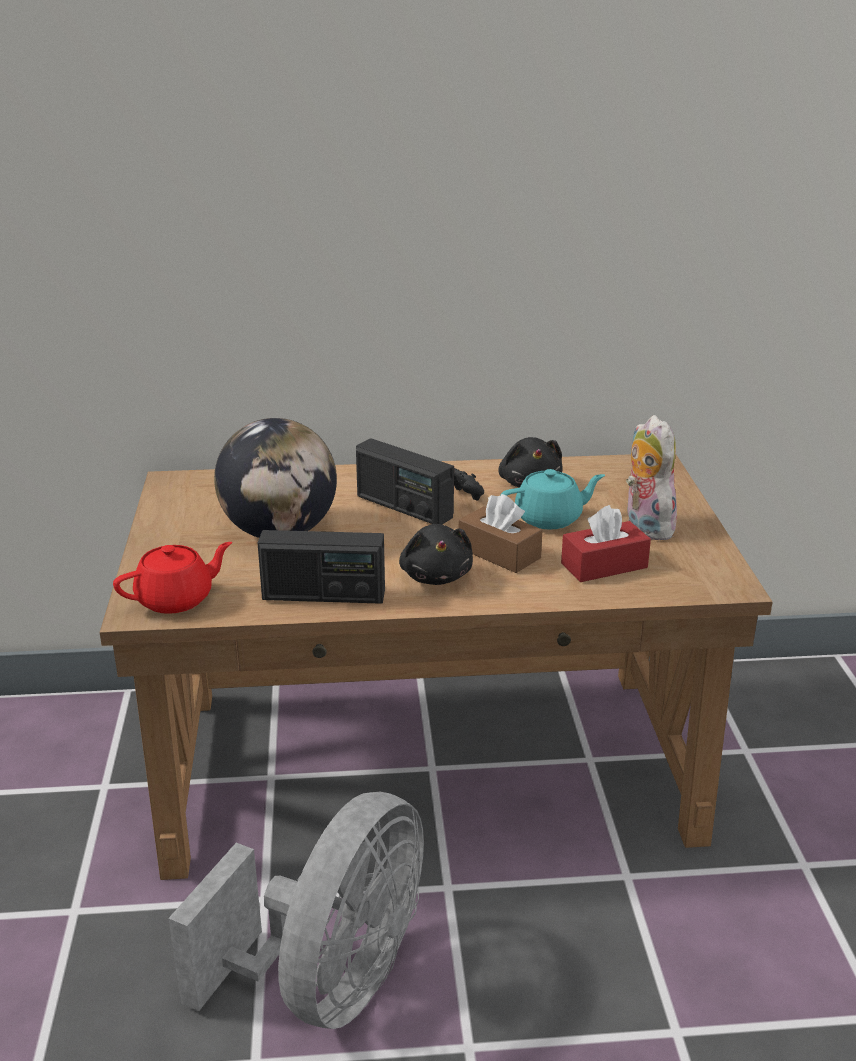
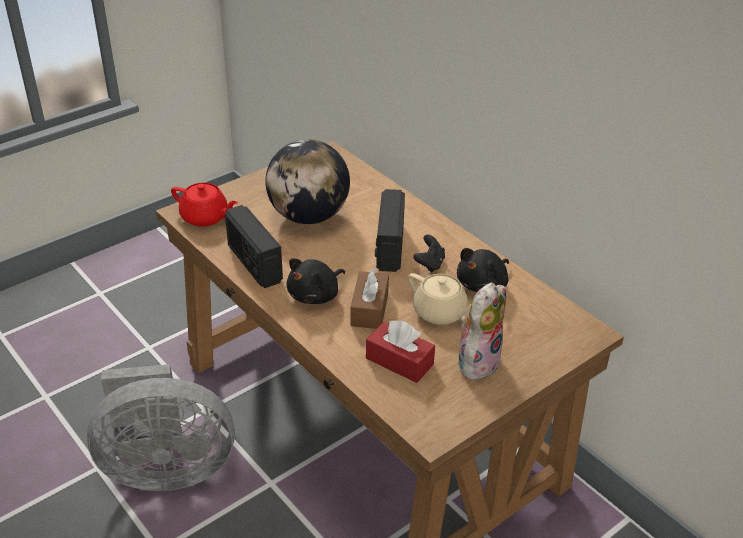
camera: 55 degrees right, 10 degrees up
(549, 519) = (440, 313): turquoise teapot -> beige teapot

